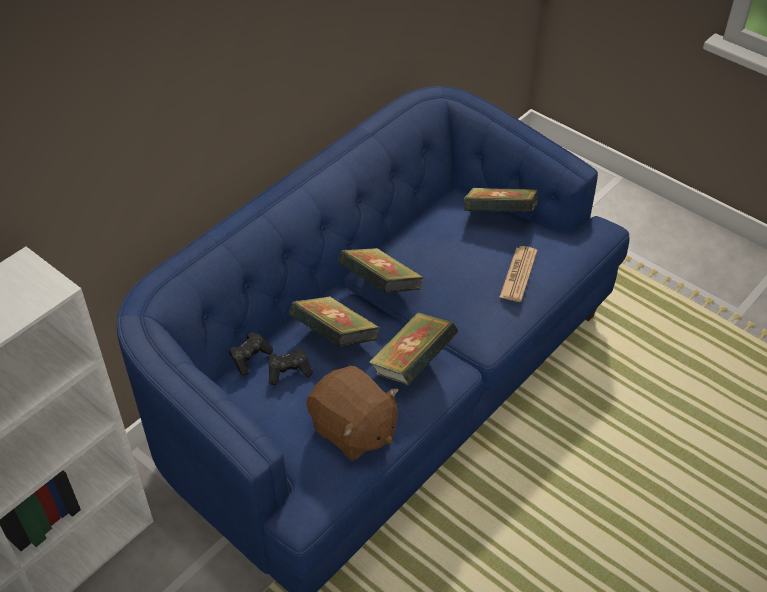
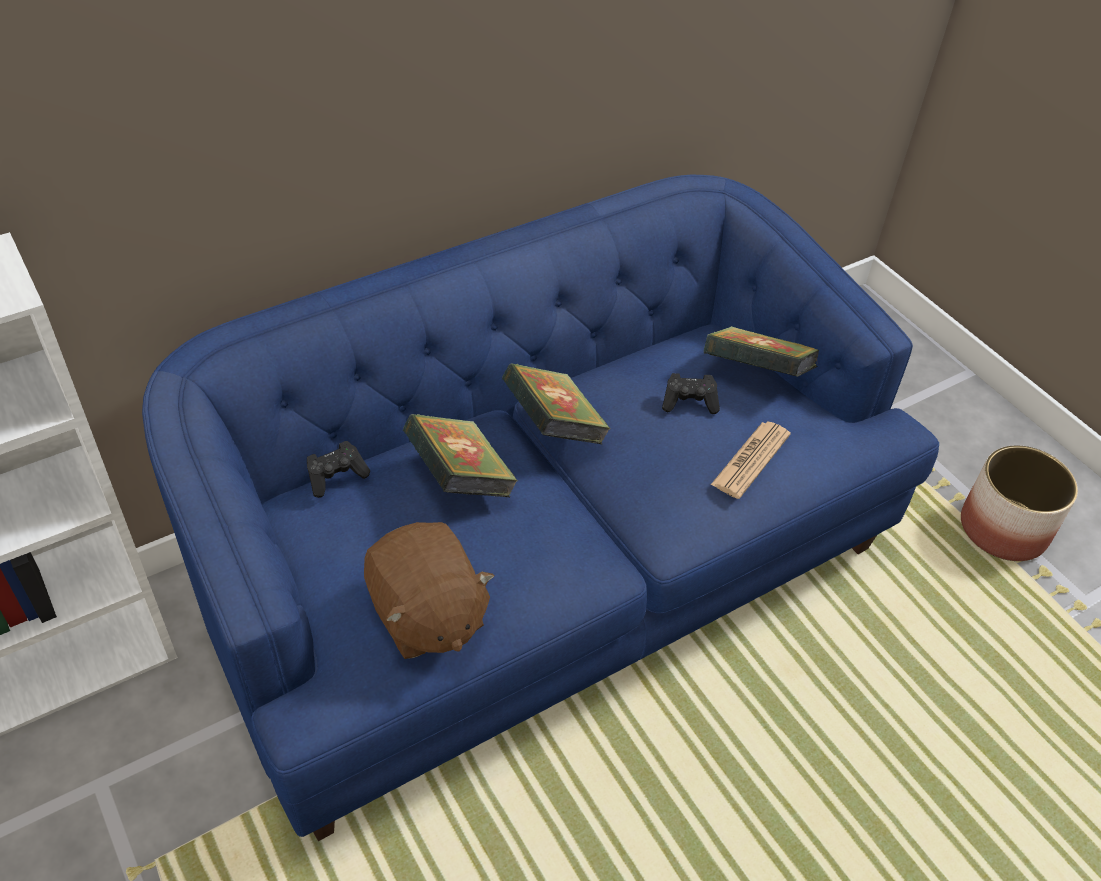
camera: 15 degrees right, 0 degrees up
(289, 371) = (377, 509): black game controller -> black game controller (689, 402)
(412, 364) = (549, 545): book -> none
(675, 278) = (1004, 529): none -> planter

